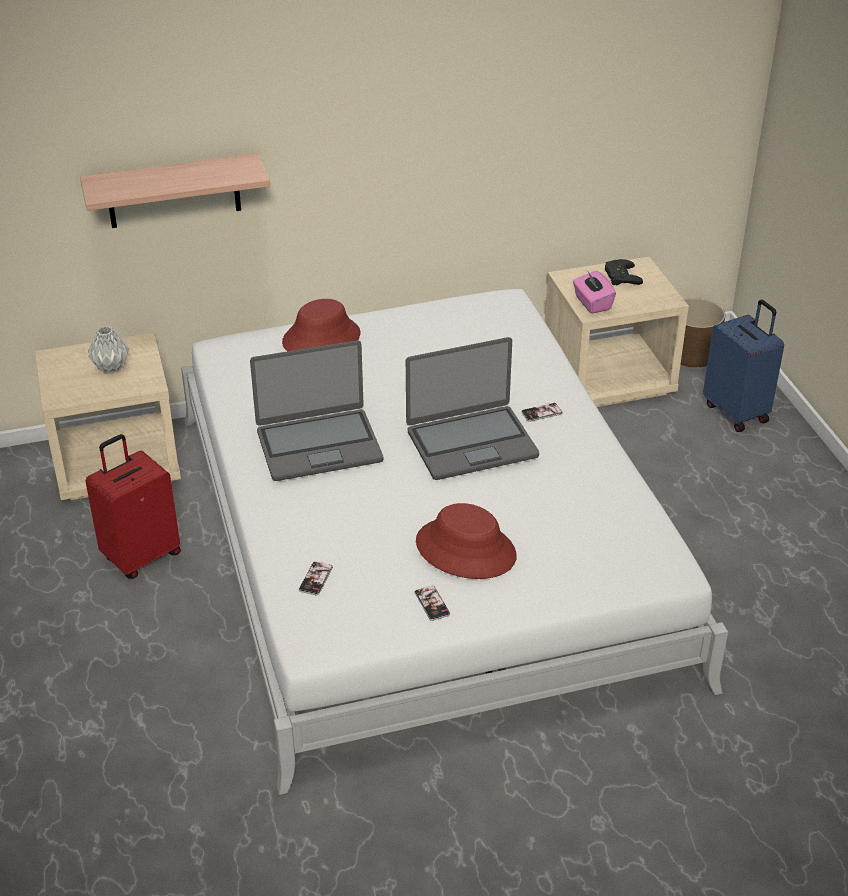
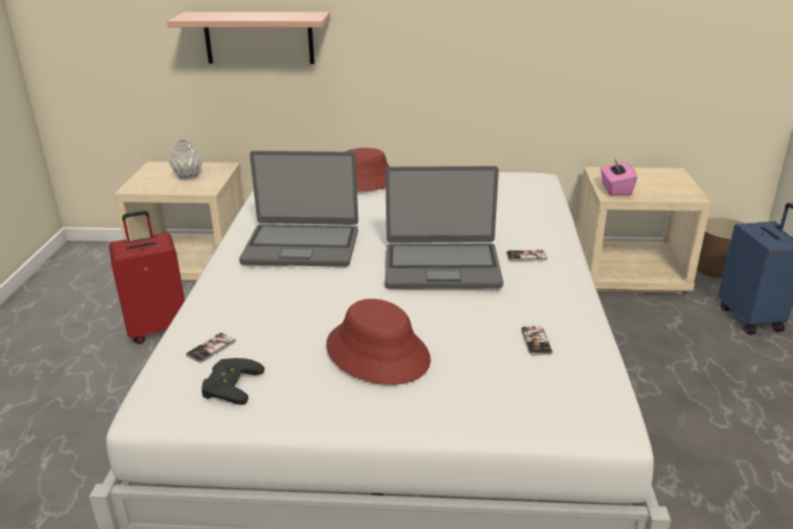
camera: 20 degrees right, 10 degrees down
(432, 603) = (307, 396): phone -> phone (536, 341)
(619, 276) = (649, 176): black game controller -> black game controller (229, 384)

